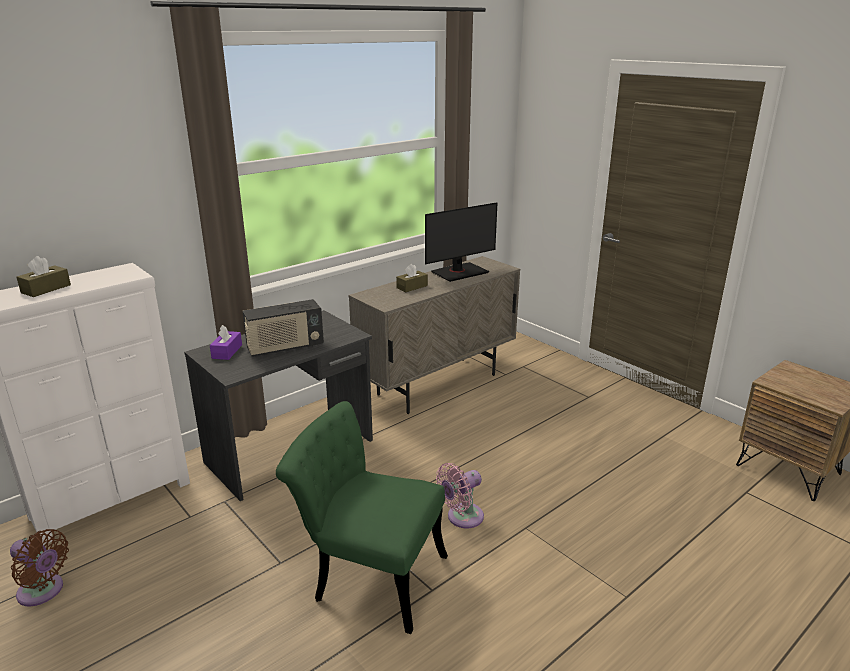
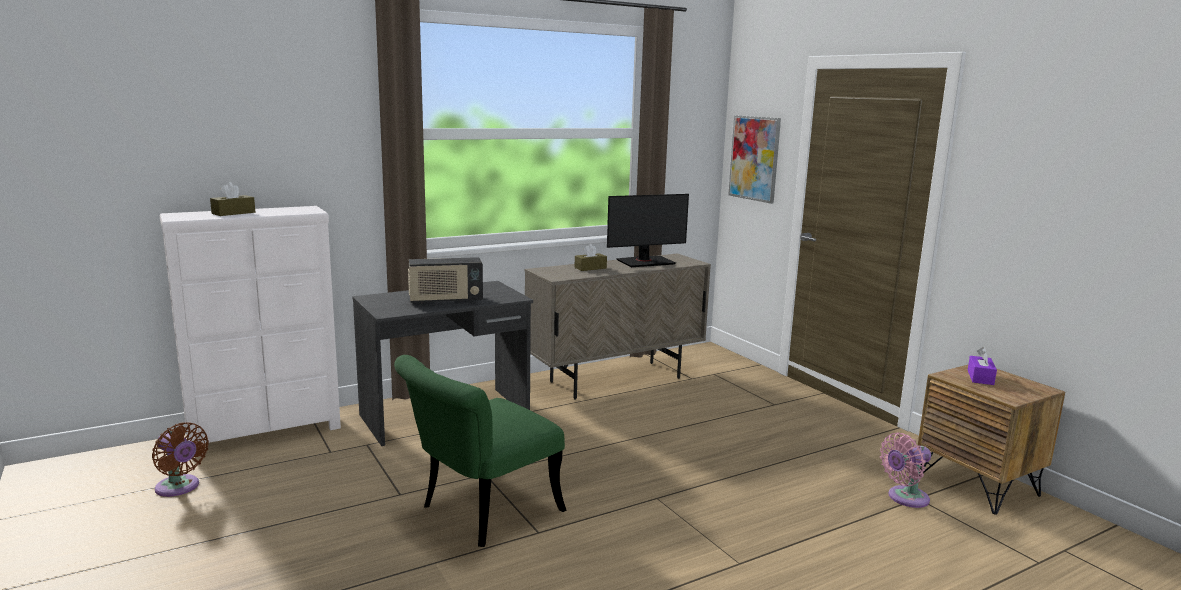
camera: 10 degrees right, 10 degrees down
(227, 351) = (390, 299): purple tissue box -> purple tissue box (980, 377)
(368, 575) = (480, 513): green chair -> green chair turned 75 degrees counterclockwise
(462, 517) = (594, 482): pink fan -> pink fan (905, 498)
(550, 158) = (754, 158): none -> picture

